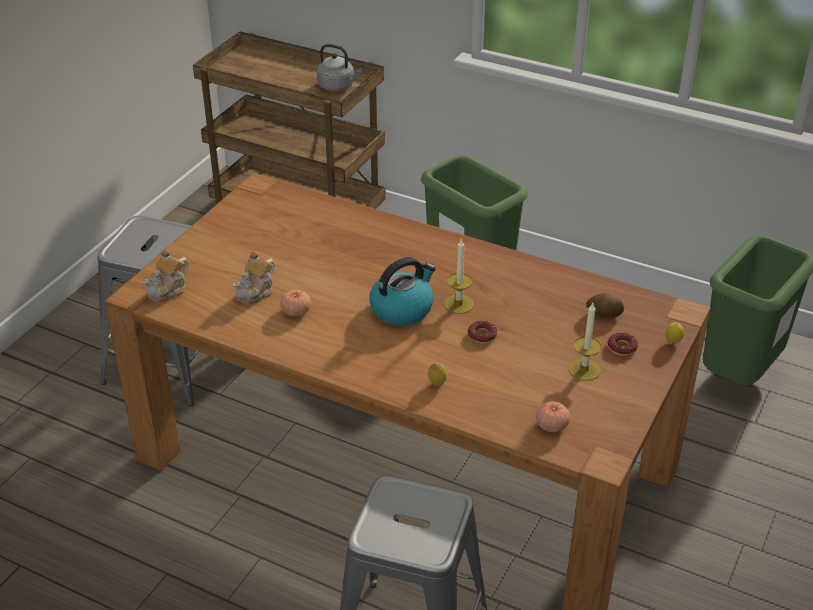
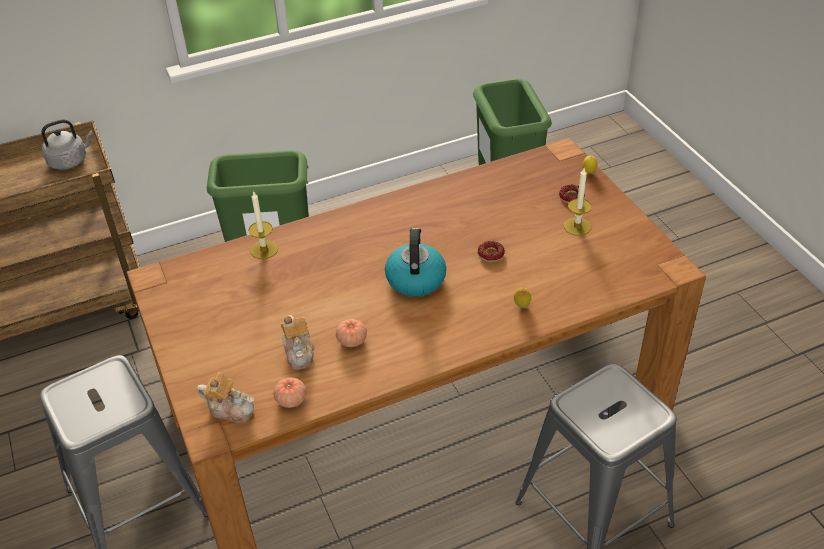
camera: 50 degrees left, 5 degrees up
(168, 290) = (230, 409): teapot -> teapot turned 60 degrees counterclockwise
(458, 304) = (442, 246): candle -> candle (264, 249)
(551, 425) = (619, 273): tomato -> tomato (291, 400)
(604, 314) = (528, 185): potato -> none

